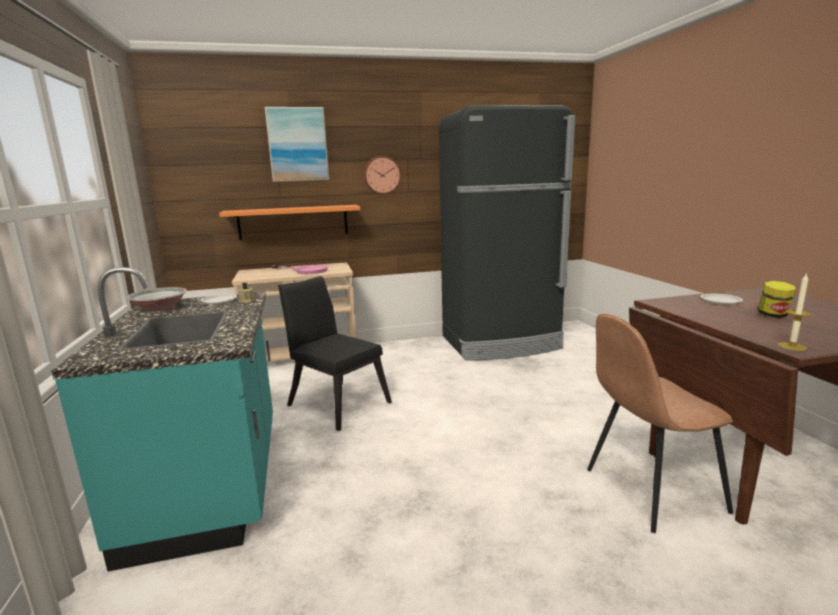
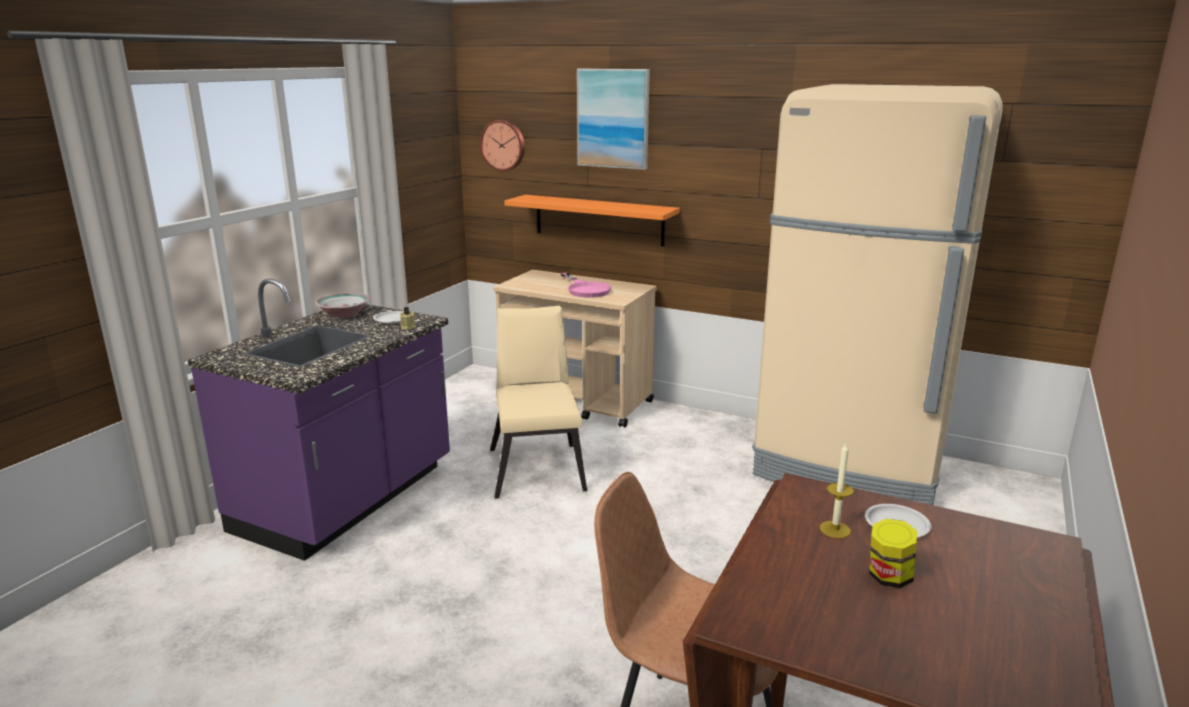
camera: 40 degrees right, 5 degrees up
(212, 484) = (347, 499): turquoise counter -> purple counter
(336, 402) = (537, 465): black chair -> beige chair
(382, 175) = (720, 169): wall clock -> wall clock (503, 145)
(501, 343) = (849, 469): black fridge -> beige fridge
(792, 346) = (742, 618): candle -> candle (835, 529)

